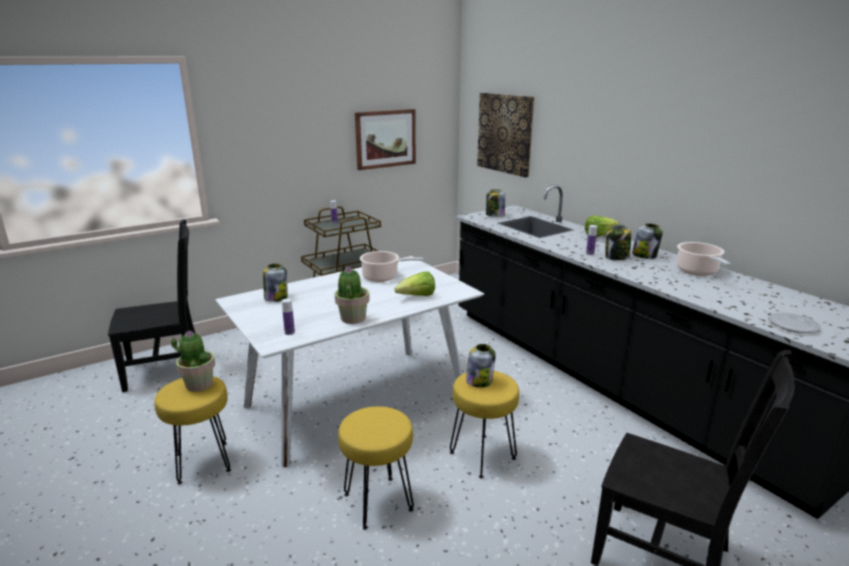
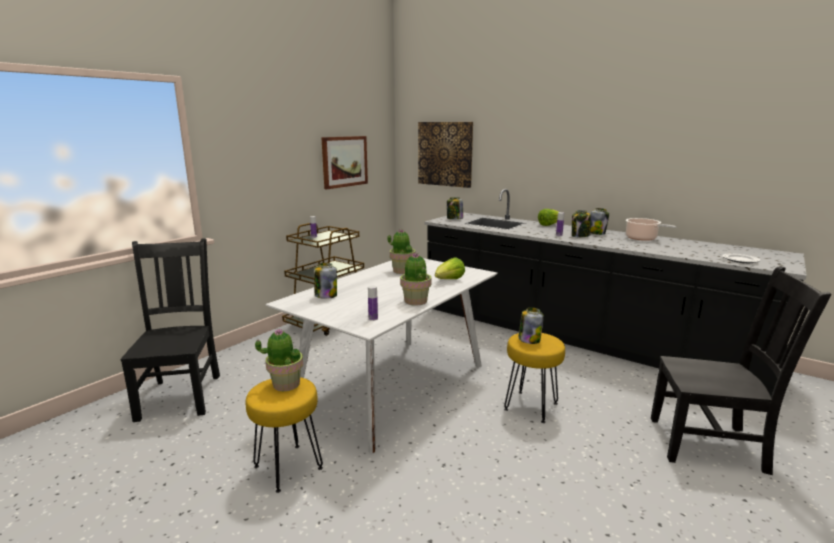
camera: 20 degrees left, 5 degrees down
(168, 369) = (181, 395): black chair -> black chair turned 60 degrees counterclockwise
(378, 502) = (479, 460): yellow stool -> none
(382, 277) = (402, 271): cooking pot -> potted plant

